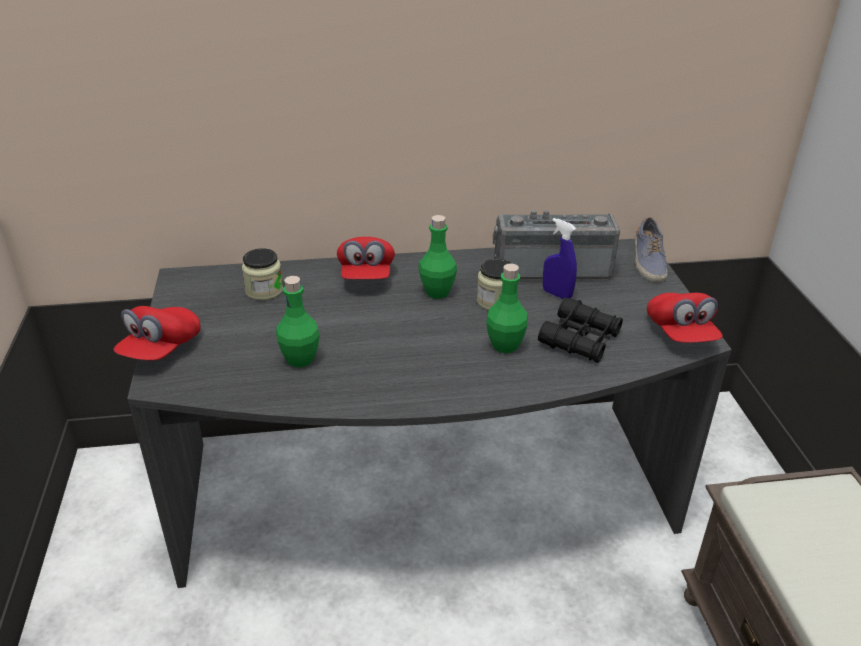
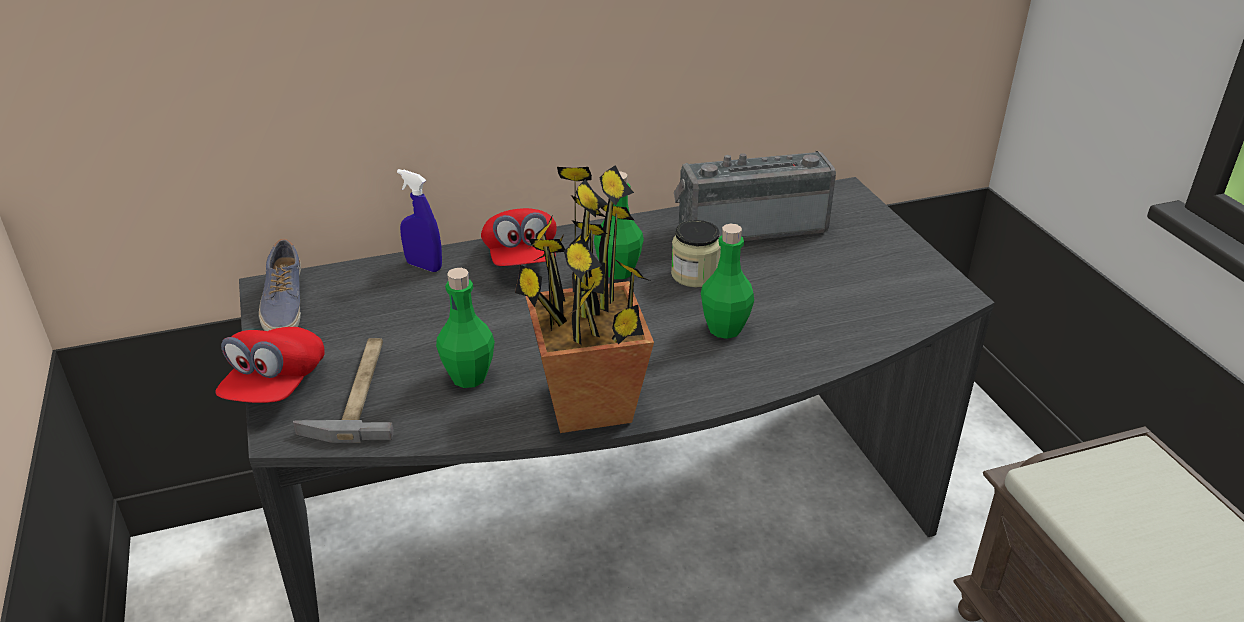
camera: 10 degrees left, 0 degrees up
(217, 360) = (358, 392): none -> hammer
(264, 290) = (392, 293): jar -> none
(382, 391) = (589, 405): none -> potted plant
(557, 294) = (768, 258): blue spray bottle -> blue spray bottle (424, 266)
(580, 339) = (813, 310): black binoculars -> none
(647, 262) = (863, 207): shoe -> shoe (283, 305)
(680, 334) = (930, 290): red cap -> none

